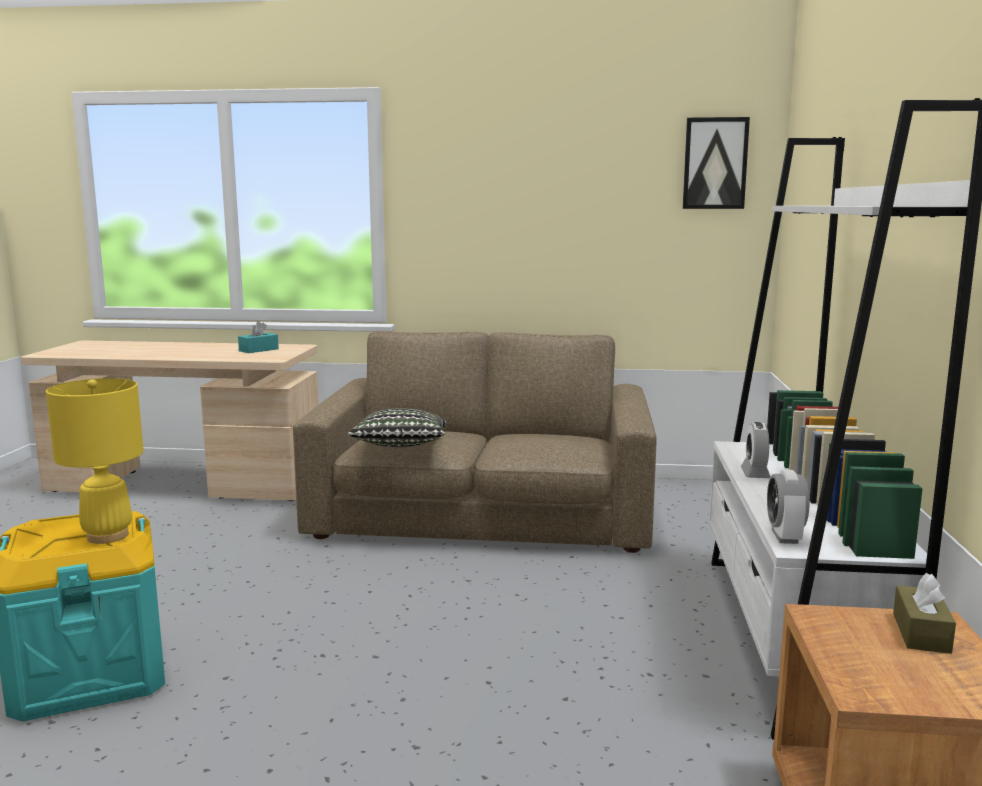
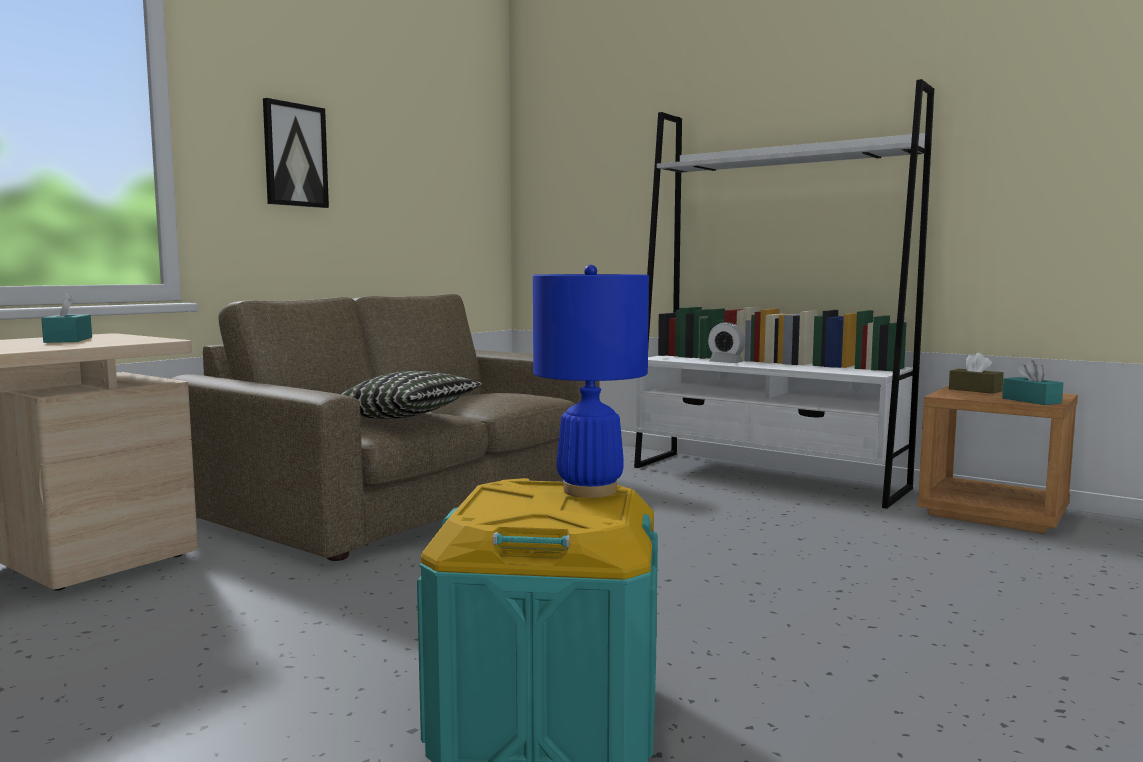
camera: 60 degrees left, 5 degrees down
(107, 536) = (589, 490): yellow table lamp -> blue table lamp
(715, 163) = (471, 139): picture -> picture (295, 155)
(784, 536) = (853, 372): alarm clock -> none
(873, 680) = (1031, 400): none -> turquoise tissue box

